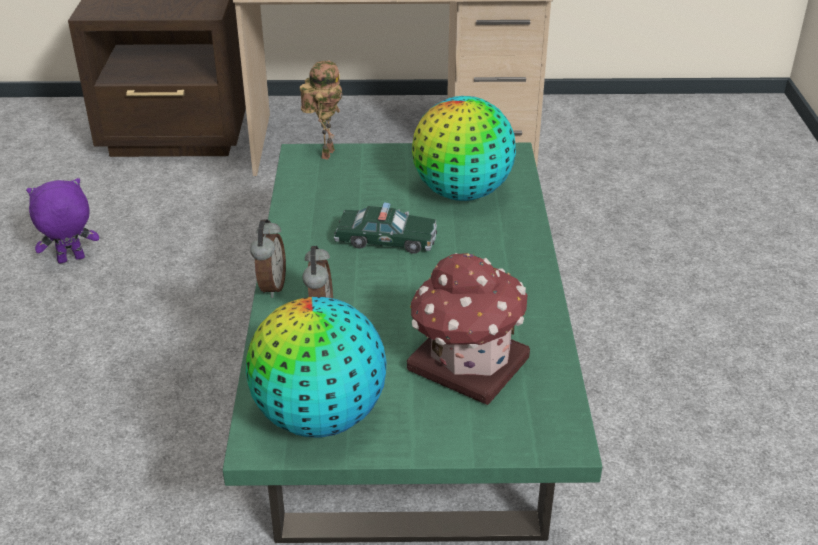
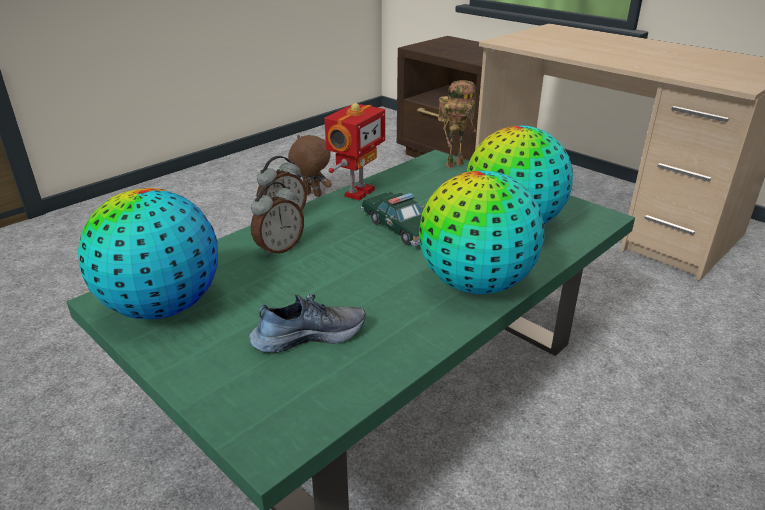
camera: 45 degrees right, 5 degrees down
(71, 260) = (311, 195): purple plush toy -> brown plush toy
(290, 225) = (357, 192): none -> toy robot
(466, 363) = (308, 335): toy house -> shoe
(510, 258) = (475, 284): none -> globe

